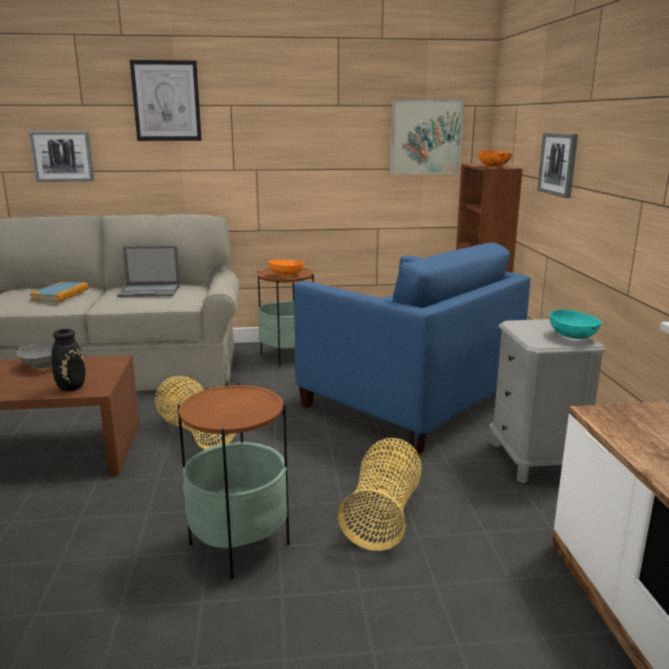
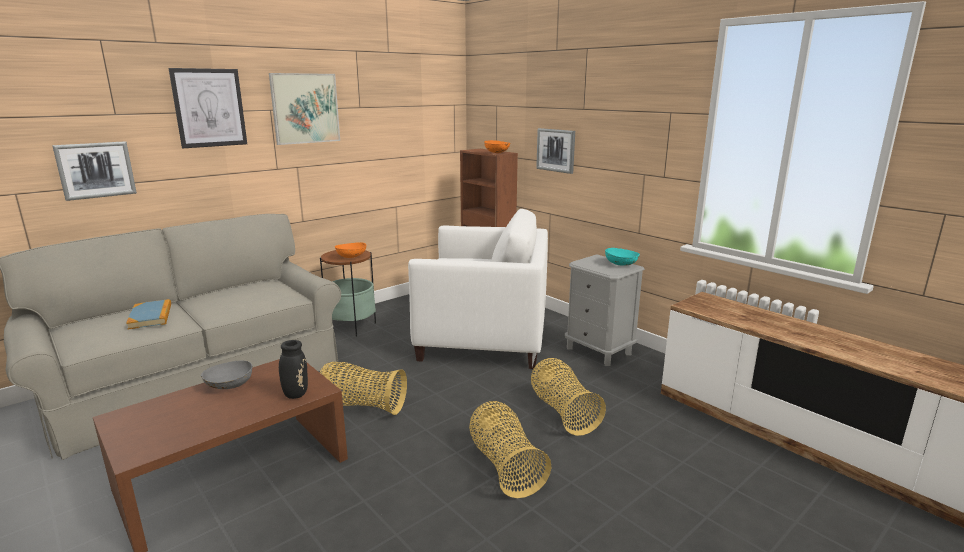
camera: 35 degrees left, 0 degrees up
(150, 291) = (243, 294): laptop -> none
(239, 544) = (505, 465): side table -> basket
(408, 400) = (483, 335): blue armchair -> white armchair
(425, 137) = (424, 130): picture -> picture (305, 108)

